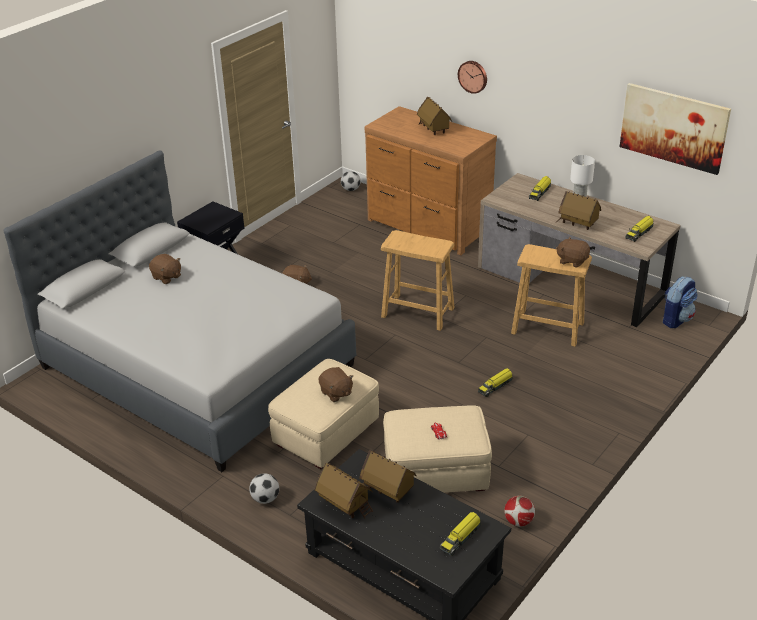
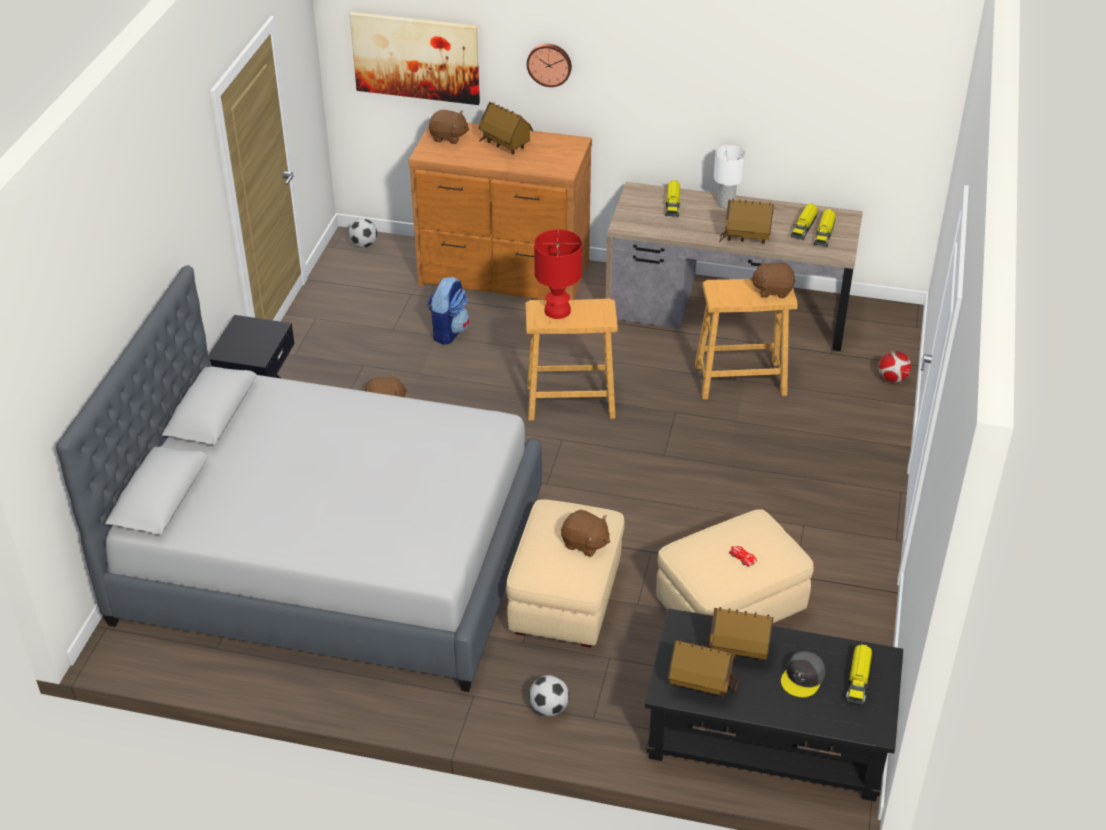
camera: 25 degrees left, 5 degrees up
(166, 277) = (268, 447): brown plush toy -> brown plush toy (448, 137)
(409, 240) = (558, 310): none -> red table lamp
(420, 523) = (803, 678): none -> grey cap
(495, 386) = (728, 474): toy truck -> toy truck (803, 227)
(518, 521) = (860, 636): football -> football (892, 379)
(673, 127) = (847, 94): picture -> picture (416, 57)
(676, 319) = (877, 329): backpack -> backpack (448, 331)

